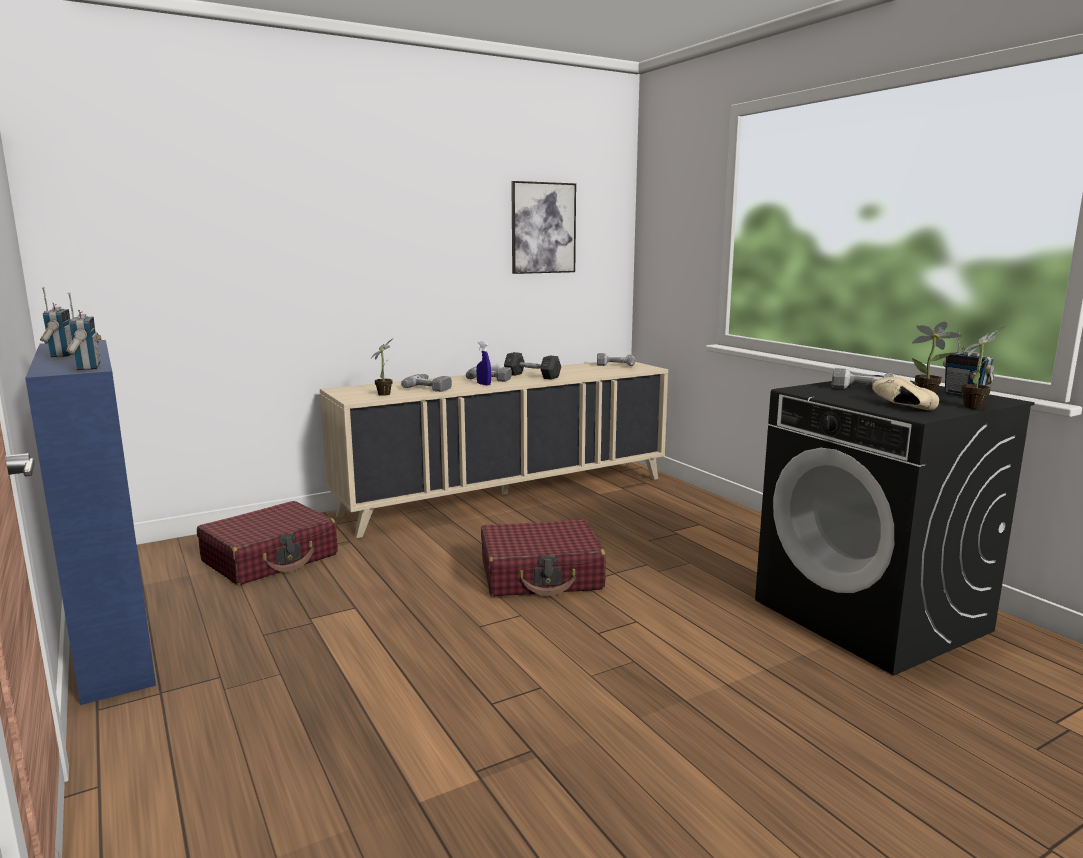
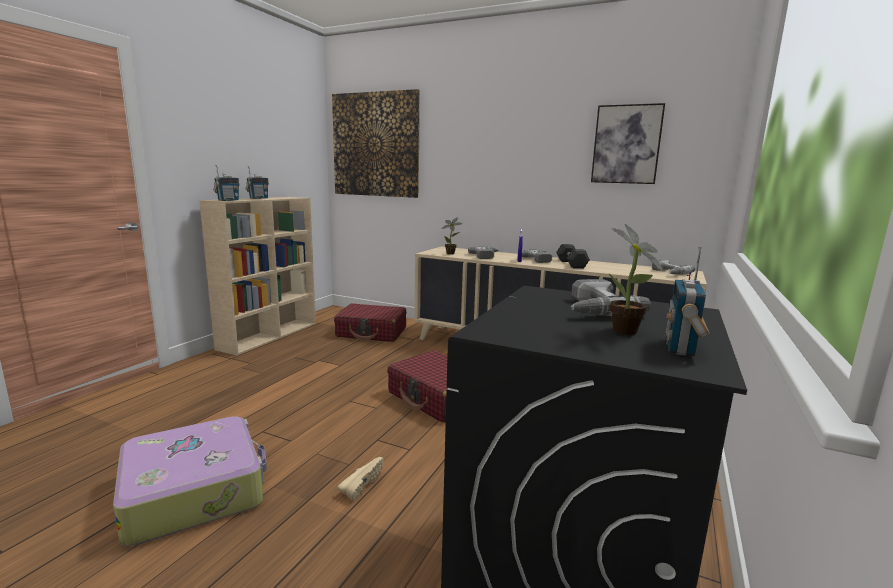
camera: 55 degrees right, 0 degrees up
(114, 637) = (270, 335): blue bookcase -> beige bookcase
(157, 225) = (375, 145): none -> picture
(600, 777) = (195, 490): none -> suitcase
(899, 406) = (526, 323): beige shoe -> beige shoe (361, 484)
(975, 407) = (606, 354): potted plant -> none

